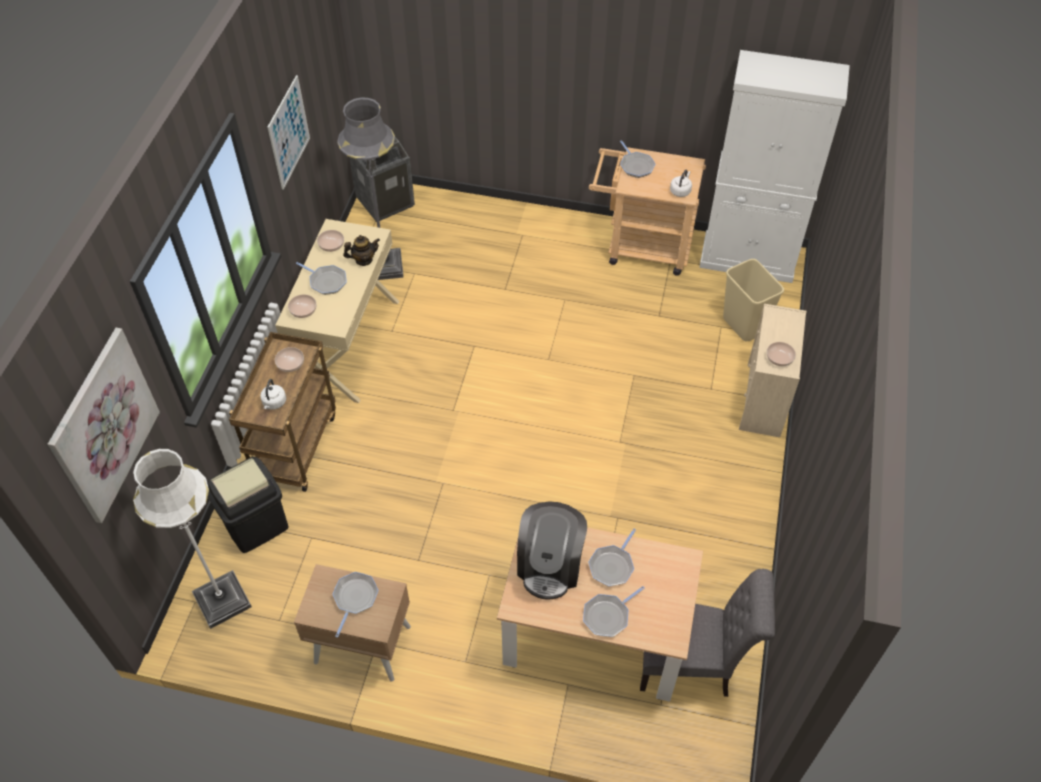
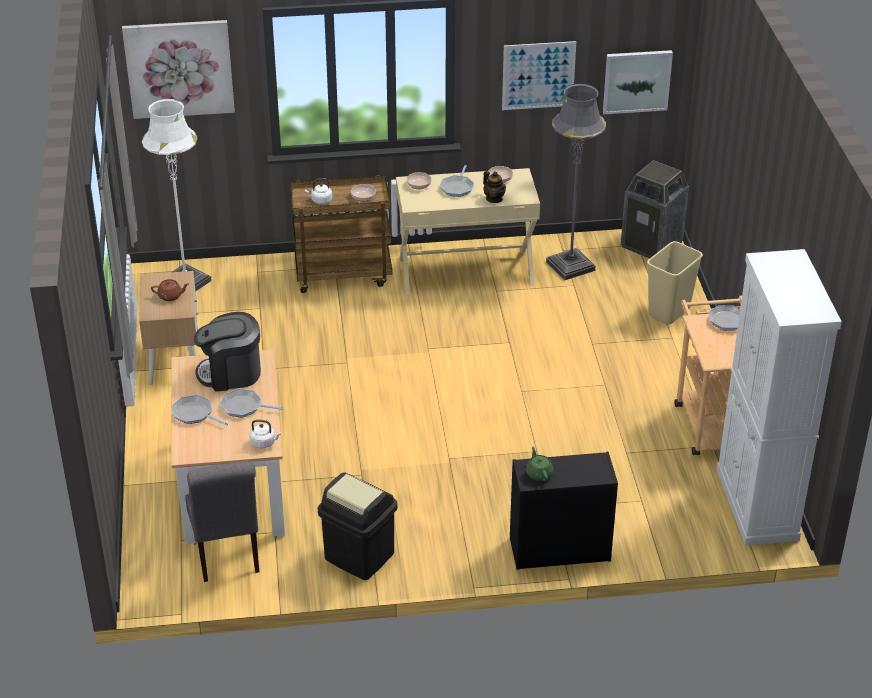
camera: 70 degrees right, 15 degrees down
(256, 525) = (258, 278): black trash can -> black trash can (359, 556)
(327, 75) = (636, 81): none -> picture
(355, 598) = (170, 296): frying pan -> brown teapot
(680, 191) = (715, 356): white kettle -> white kettle (264, 443)
(744, 325) = (654, 518): beige trash can -> beige trash can (669, 313)
(763, 401) = (558, 549): beige dresser -> black dresser
(780, 358) = (539, 473): bowl -> green teapot

